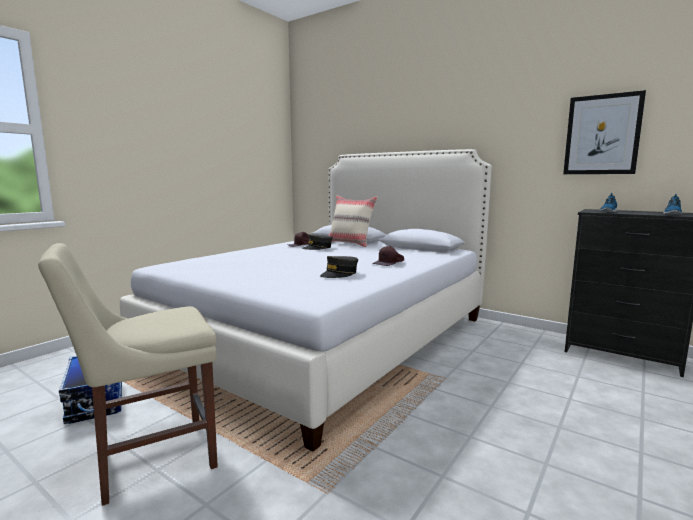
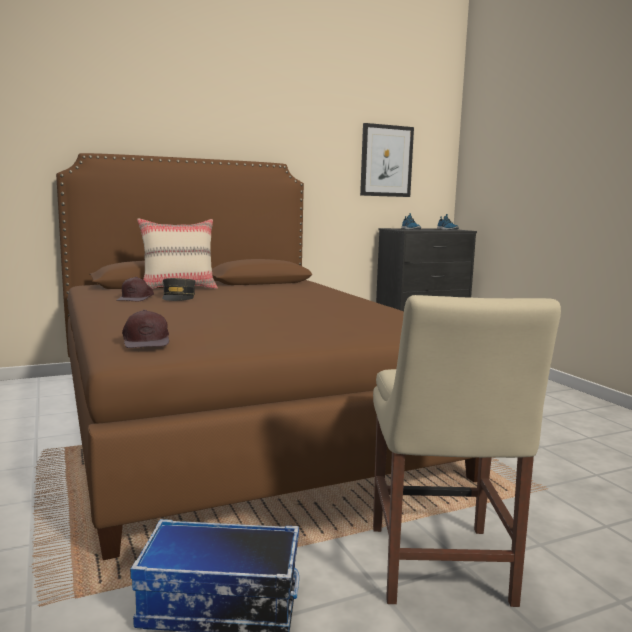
camera: 60 degrees left, 0 degrees up
(328, 338) = (235, 417): white bed -> brown bed
(339, 274) = (348, 312): grey cap -> none
(389, 263) = (322, 297): brown cap -> brown cap (147, 341)

